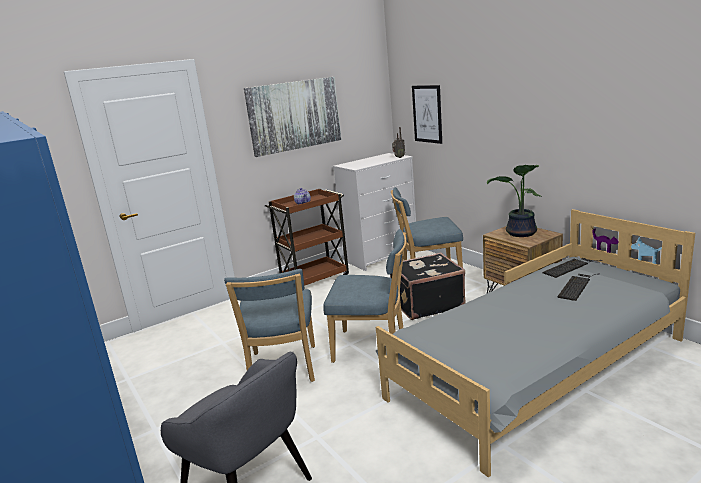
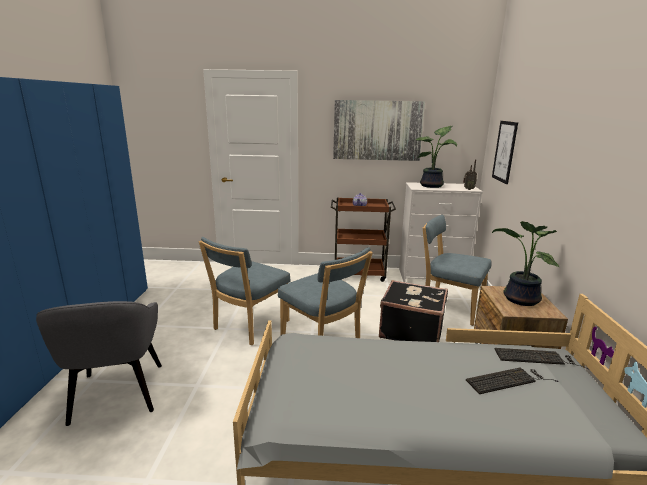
camera: 35 degrees right, 0 degrees up
(364, 162) = (433, 186): none -> potted plant

